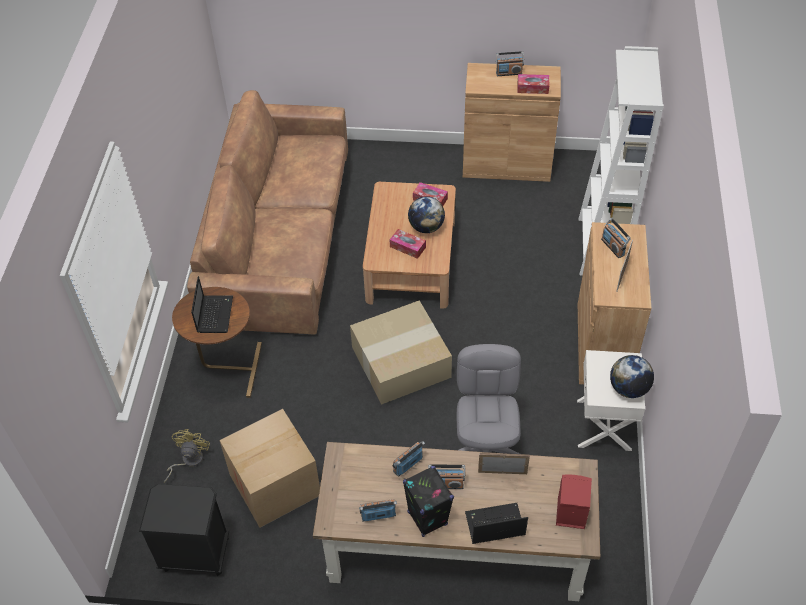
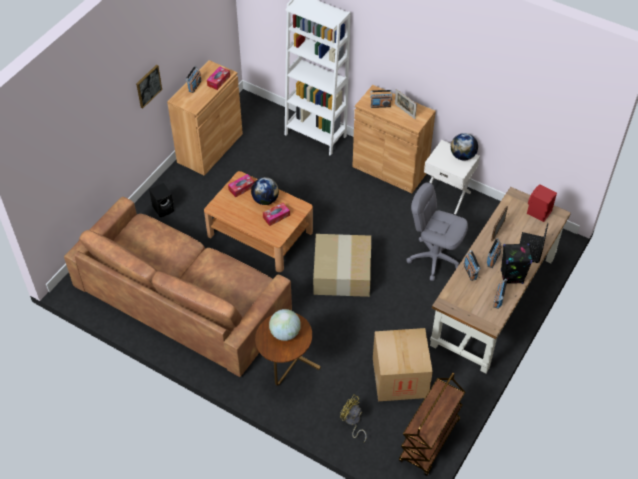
camera: 65 degrees left, 0 degrees up
(195, 554) = (429, 441): black nightstand -> brown cart
(214, 314) = (285, 333): laptop -> globe
(392, 166) = (164, 208): none -> black speaker
(444, 23) = (148, 86): none -> picture

